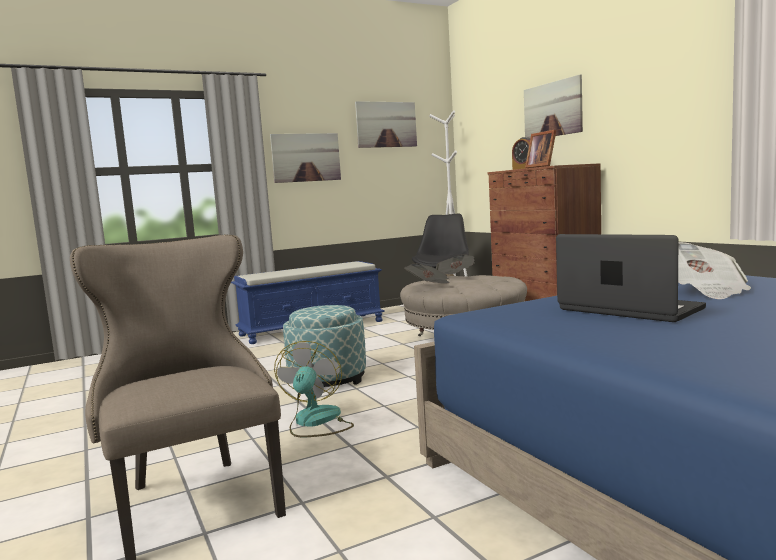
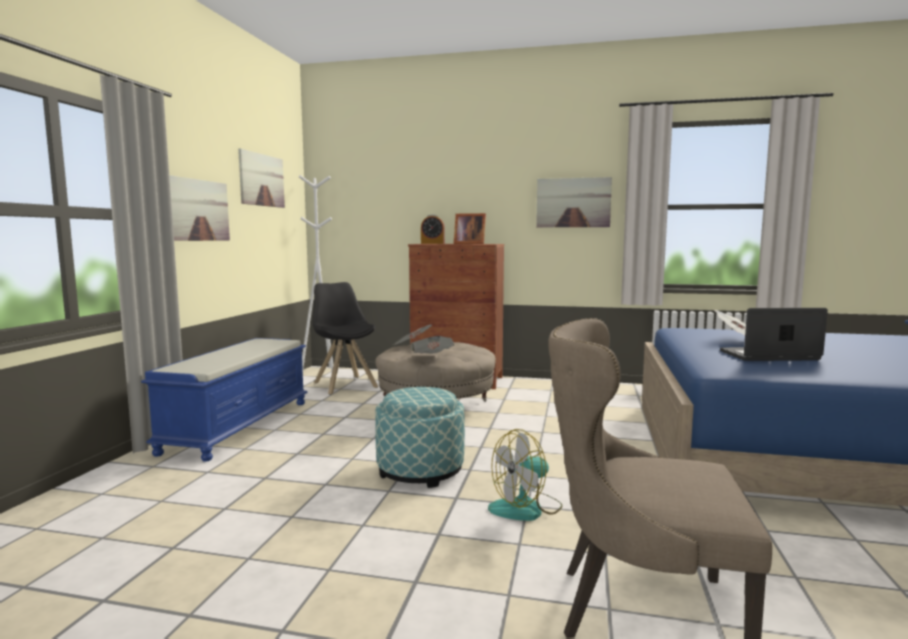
camera: 50 degrees left, 0 degrees up
(315, 422) = (526, 508): fan -> fan turned 75 degrees counterclockwise
(552, 109) = (448, 192): picture -> picture (573, 202)

